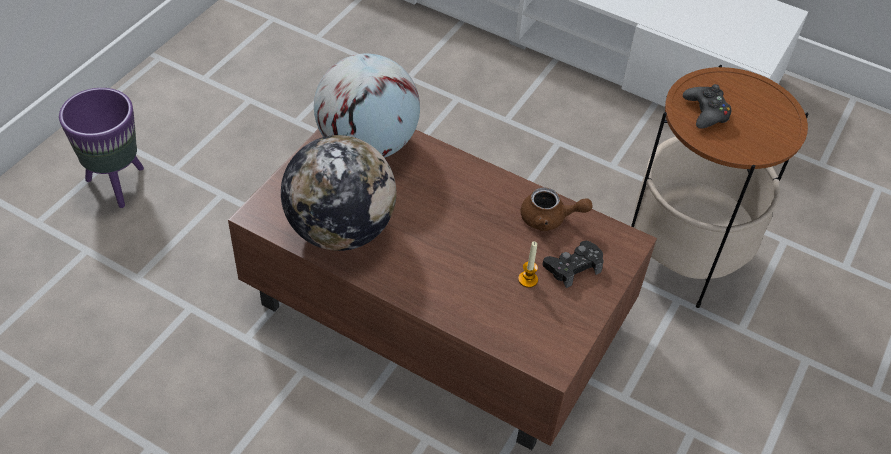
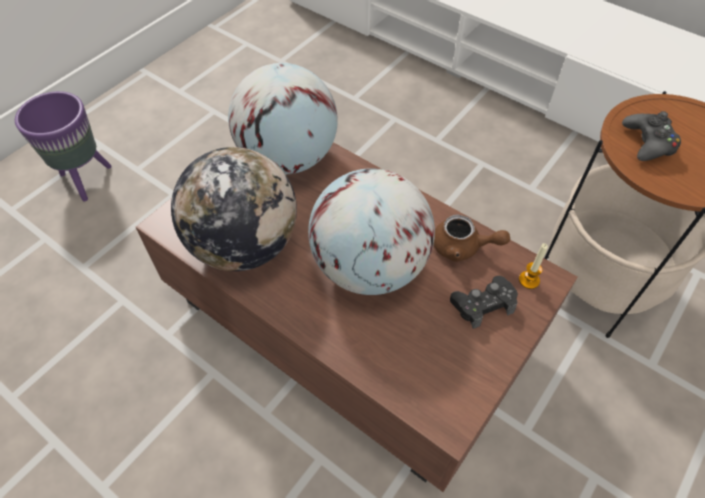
camera: 10 degrees right, 5 degrees up
(464, 242) = (369, 267): none -> globe
(528, 279) = (432, 315): candle -> candle (529, 280)

